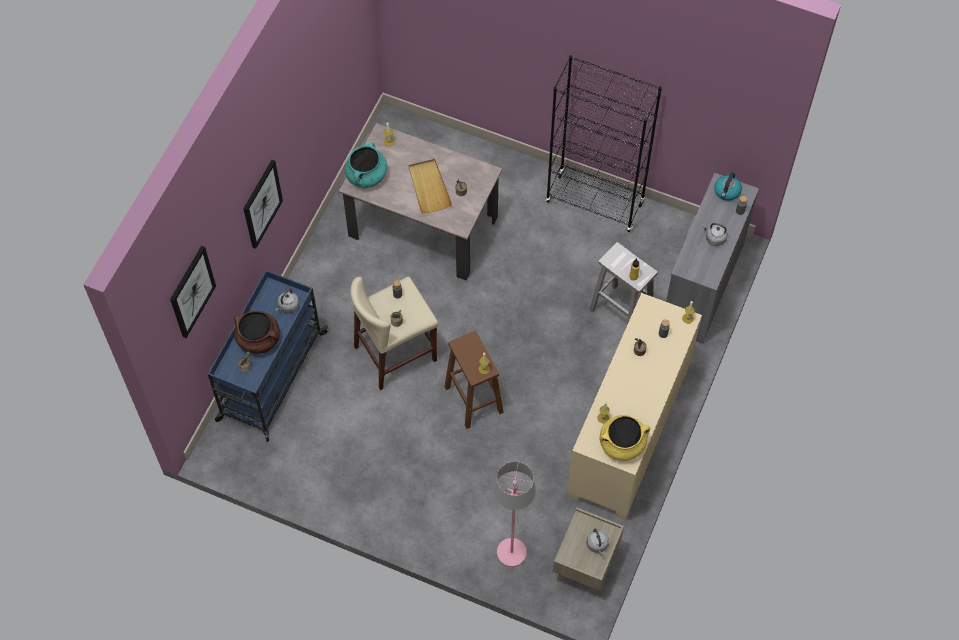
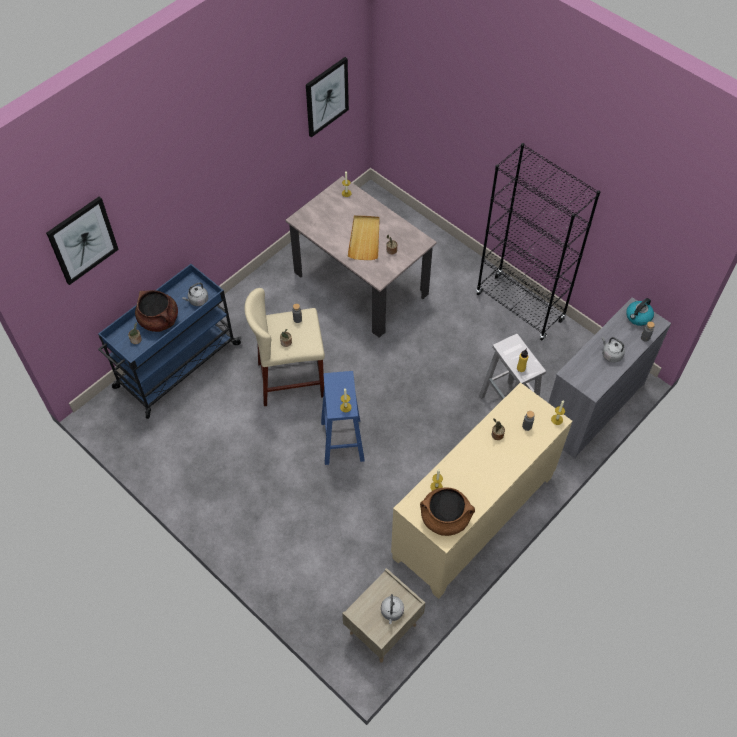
camera: 20 degrees right, 5 degrees down
(262, 204) = (195, 196): picture -> picture (326, 97)
(366, 176) = (314, 215): turquoise cooking pot -> none
(474, 400) = (342, 442): brown stool -> blue stool
(512, 553) = (318, 592): pink floor lamp -> none
(622, 444) = (445, 518): yellow cooking pot -> brown cooking pot

